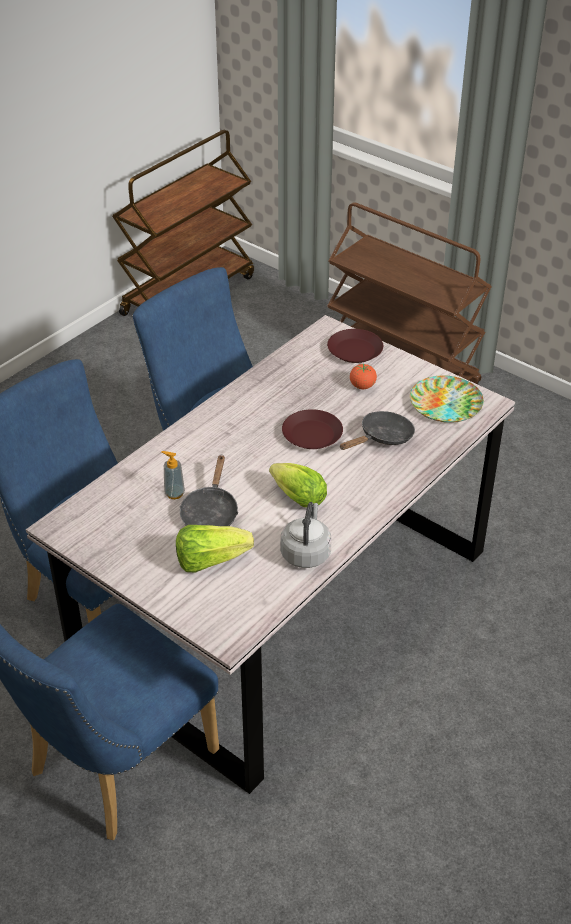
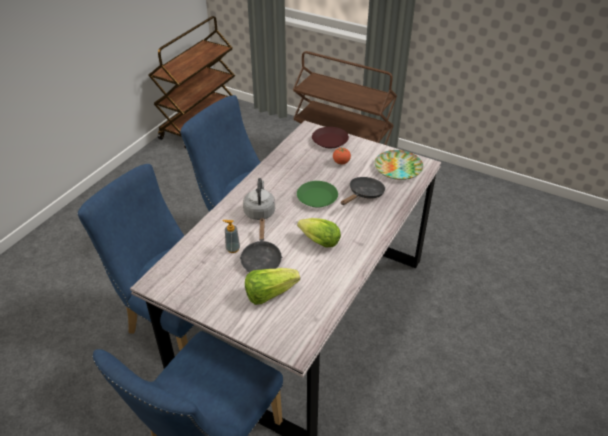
camera: 10 degrees left, 0 degrees up
(306, 552) = (335, 279): grey kettle -> grey kettle (259, 211)
(311, 434) = (316, 197): brown plate -> green plate

